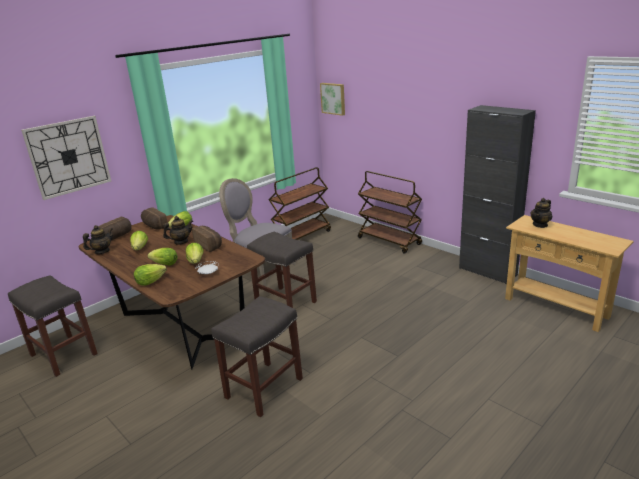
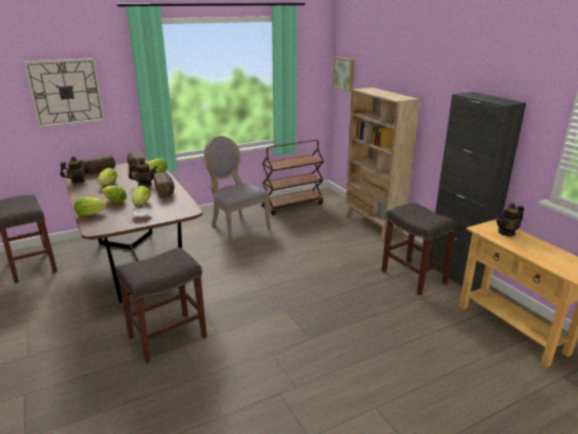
camera: 15 degrees right, 0 degrees up
(286, 302) = (239, 262): grey stool -> grey stool (414, 277)
(389, 241) = (373, 224): brown cart -> beige bookcase

